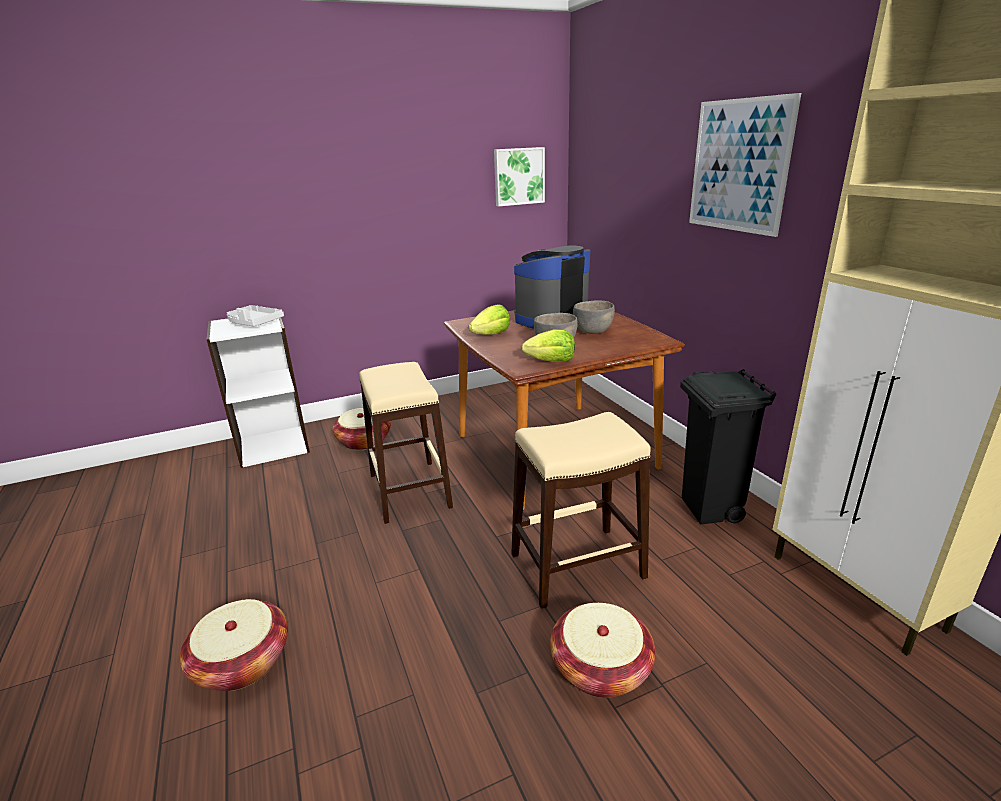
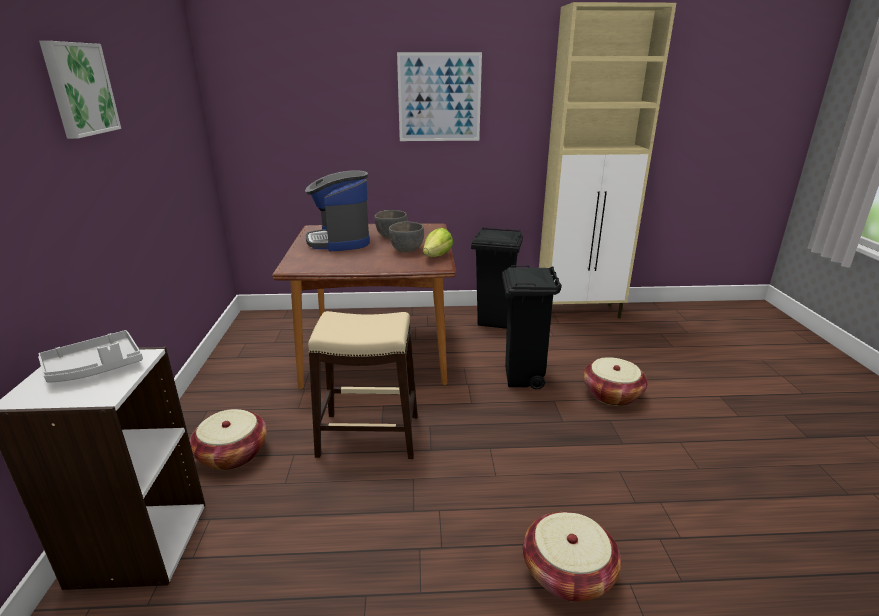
camera: 70 degrees left, 0 degrees up
(491, 334) = (347, 263): lettuce -> none
(518, 176) = (184, 117): picture -> picture (79, 89)
(578, 566) = (523, 378): beige stool -> black trash can

